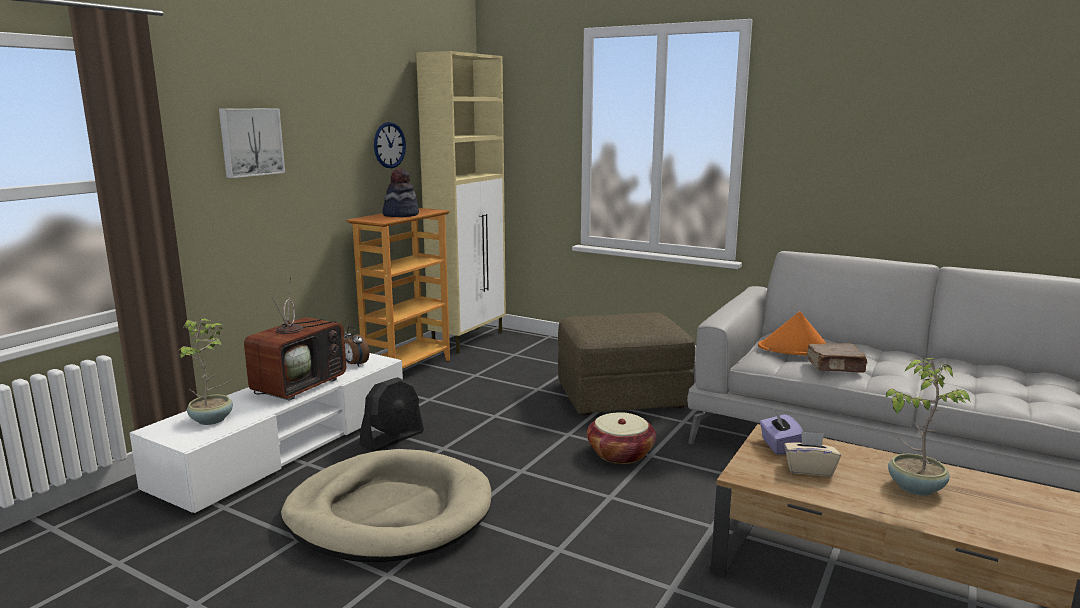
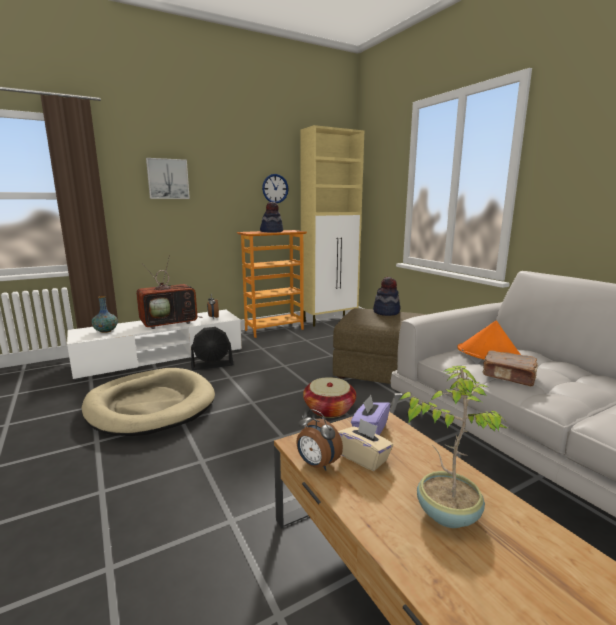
camera: 30 degrees right, 0 degrees up
(213, 420) = (106, 331): potted plant -> vase
(617, 317) = (386, 312): none -> hat
(784, 486) = (317, 464): none -> alarm clock

